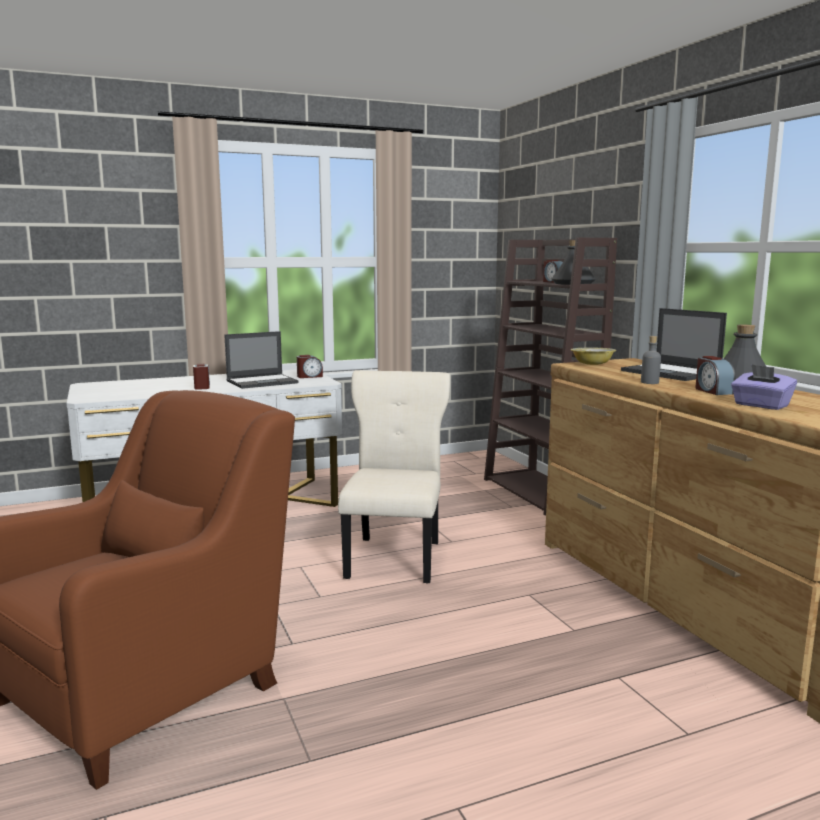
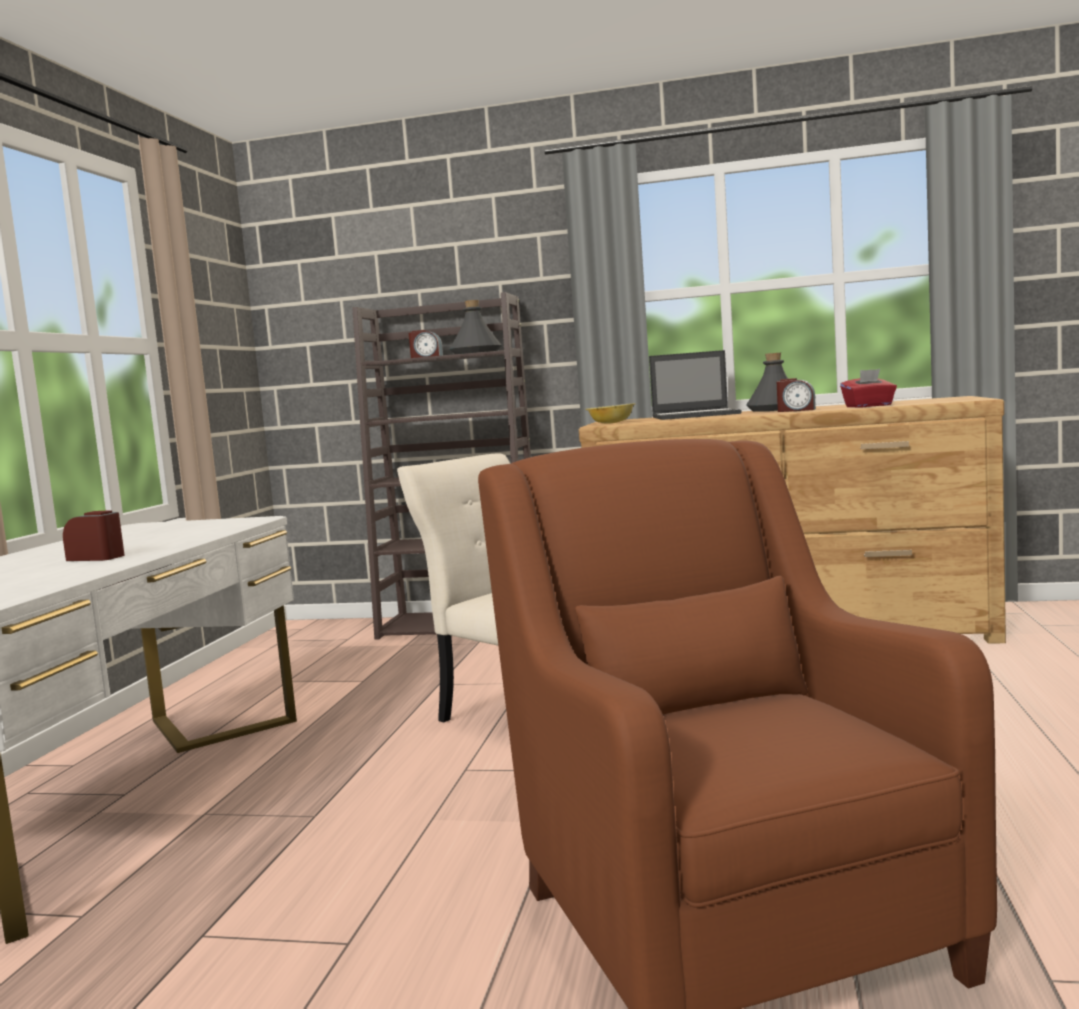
camera: 55 degrees left, 5 degrees down
(263, 382) = (161, 537): laptop -> none
(309, 376) = (191, 523): alarm clock -> none
(649, 382) = (734, 416): grey bottle -> none
(760, 405) = (869, 406): purple tissue box -> red tissue box

